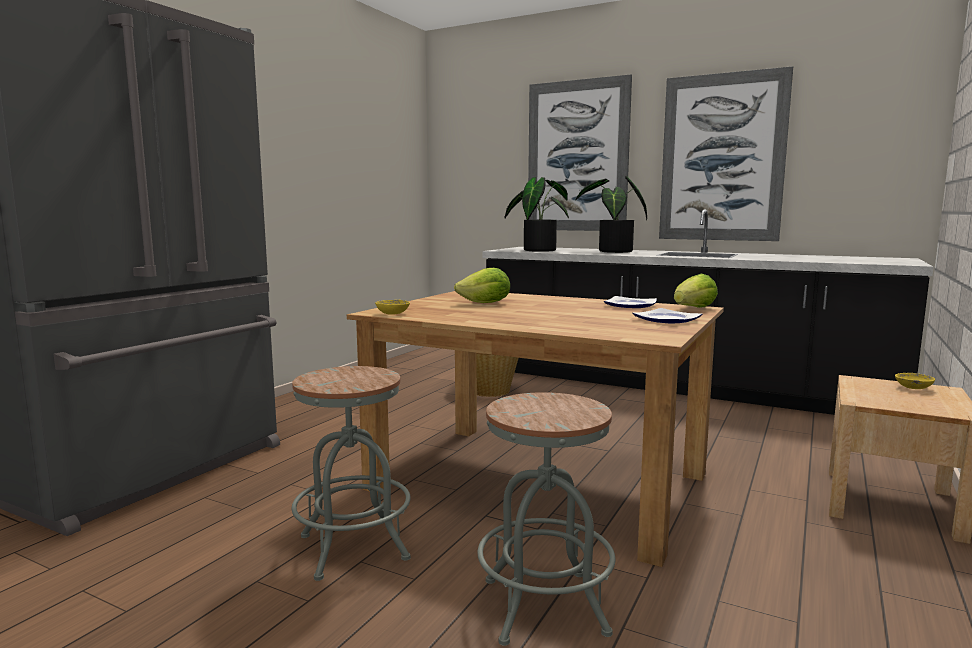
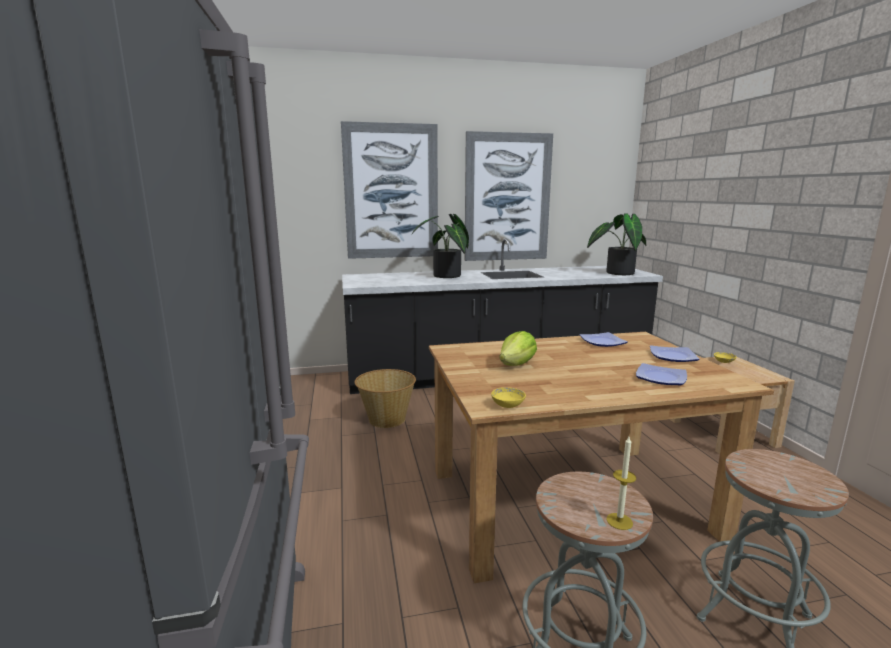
camera: 40 degrees left, 5 degrees up
(333, 386) = (619, 521): none -> candle
(538, 250) = (384, 281): potted plant -> potted plant (616, 273)
(583, 324) = (659, 378): none -> plate
(693, 309) = (642, 338): lettuce -> none

